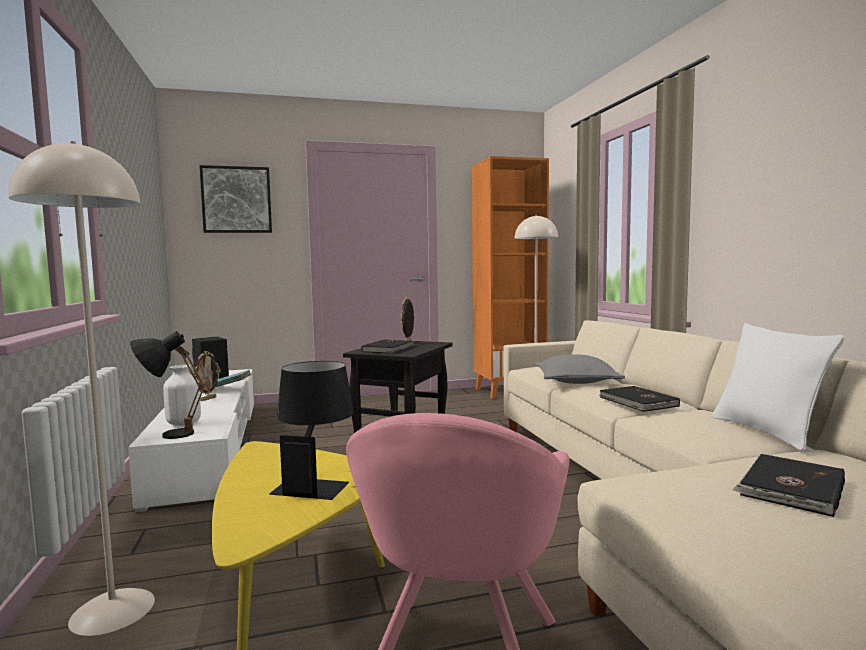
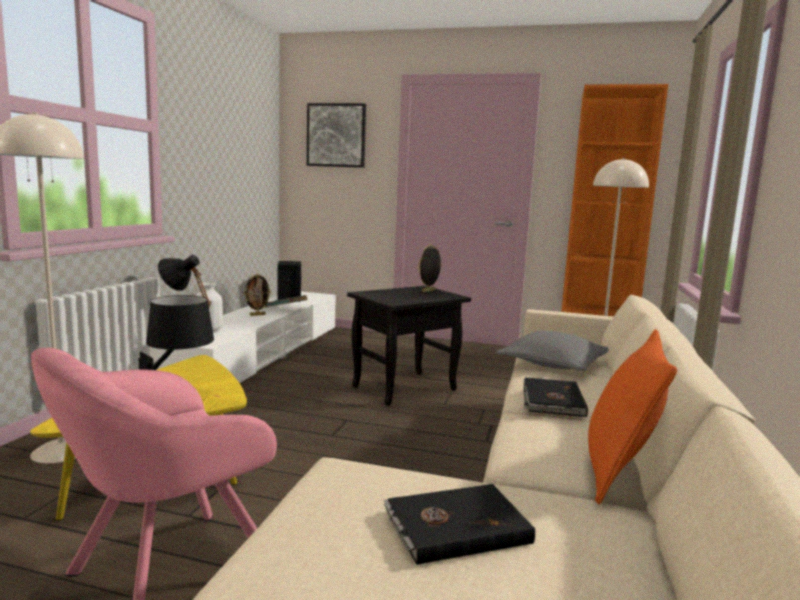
camera: 30 degrees right, 5 degrees up
(389, 349) = (393, 295): black book -> none
(766, 432) = (618, 472): white pillow -> orange pillow

